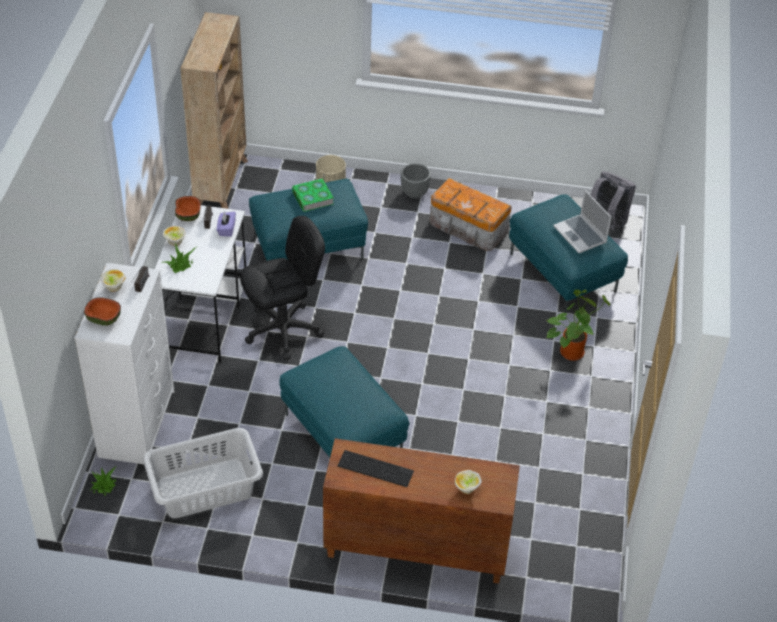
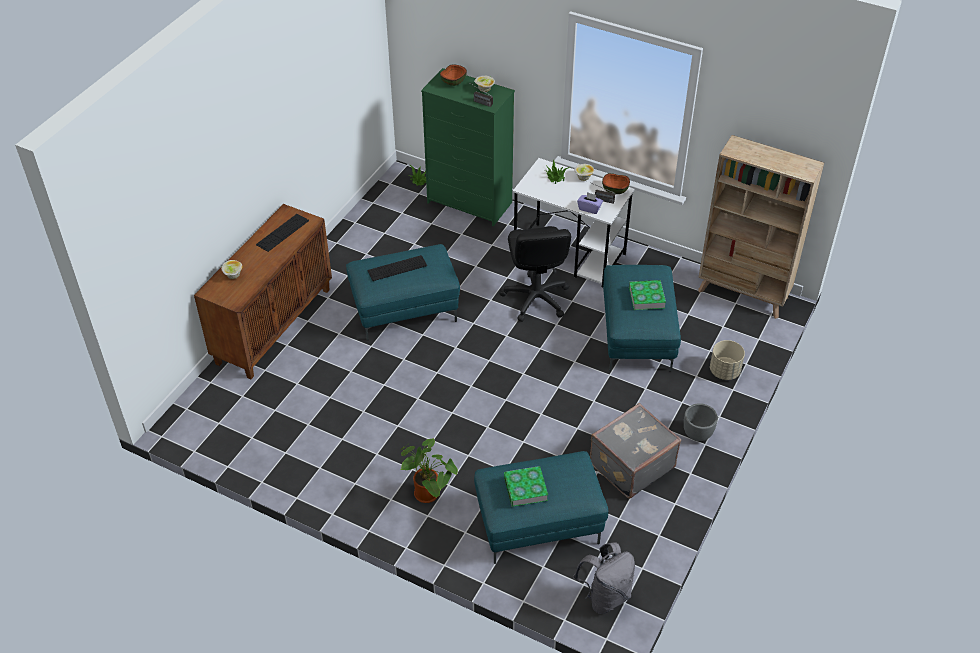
camera: 110 degrees right, 0 degrees up
(137, 423) = (470, 203): white dresser -> green dresser
(204, 488) = (391, 226): grey laundry basket -> none
(346, 392) = (397, 268): none -> keyboard
(468, 228) = (630, 465): storage box -> grey suitcase
(581, 235) = (525, 489): laptop -> book

